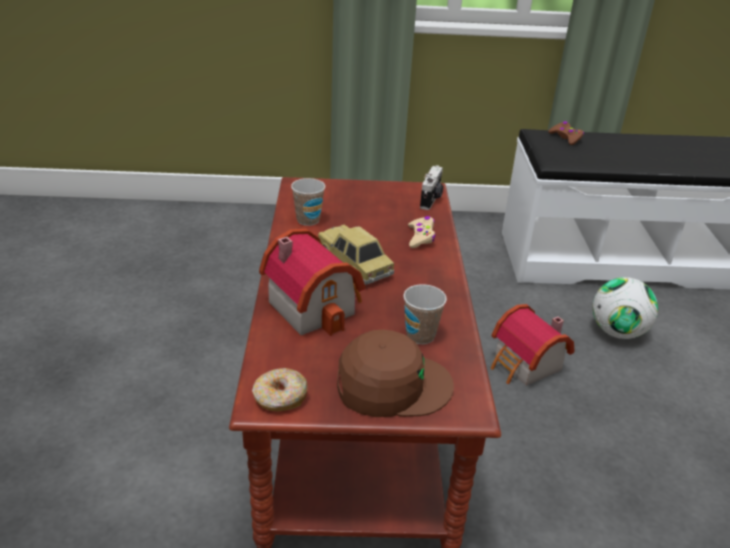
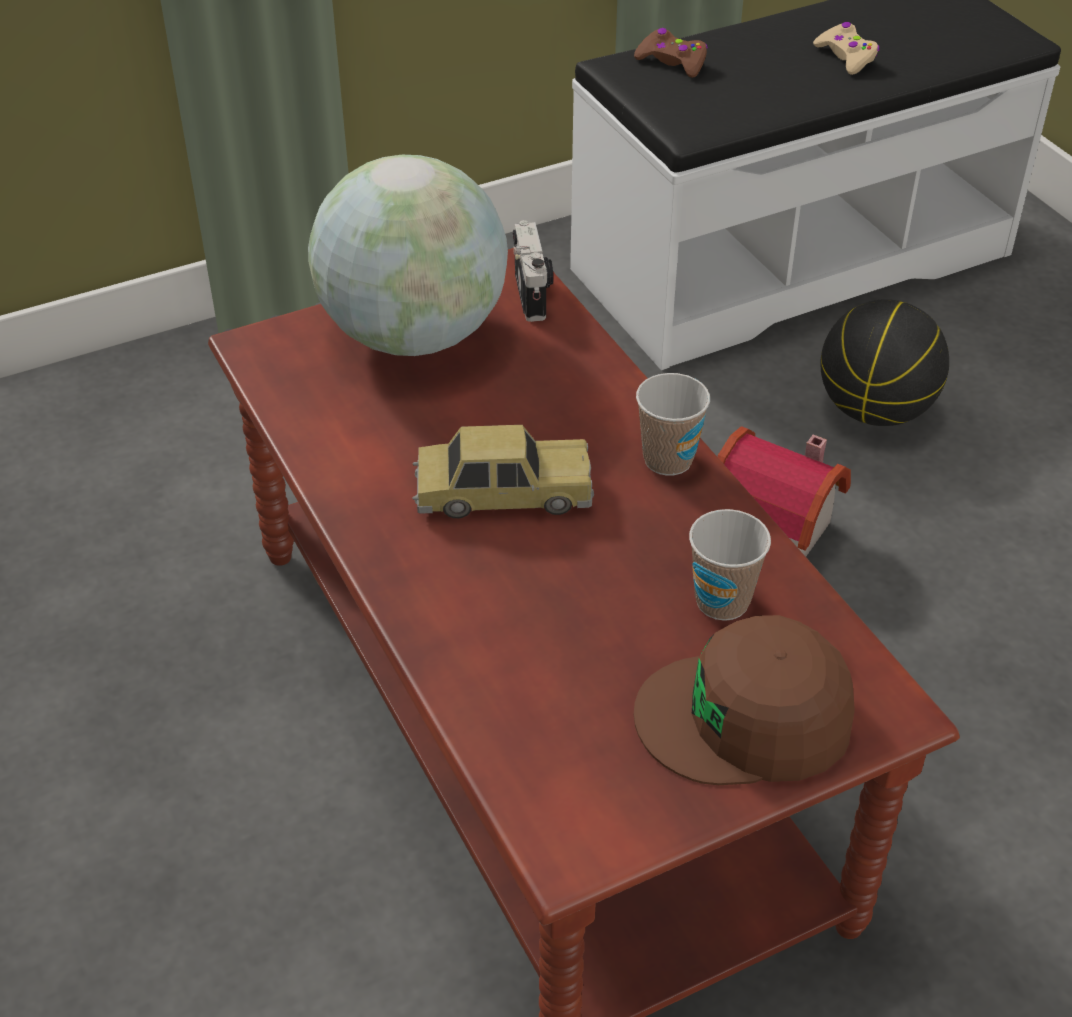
camera: 25 degrees left, 10 degrees up
(280, 397) = (588, 826): donut -> none
(308, 220) = (343, 425): cup -> cup (668, 460)
(315, 305) = (502, 613): toy house -> none
(354, 263) = (503, 493): toy car -> toy car turned 150 degrees clockwise
(366, 199) = (414, 335): none -> globe
(392, 385) = (746, 719): brown cap -> brown cap turned 150 degrees counterclockwise
(421, 237) = (576, 388): beige game controller -> beige game controller (846, 57)
(617, 332) = (875, 410): football -> basketball

